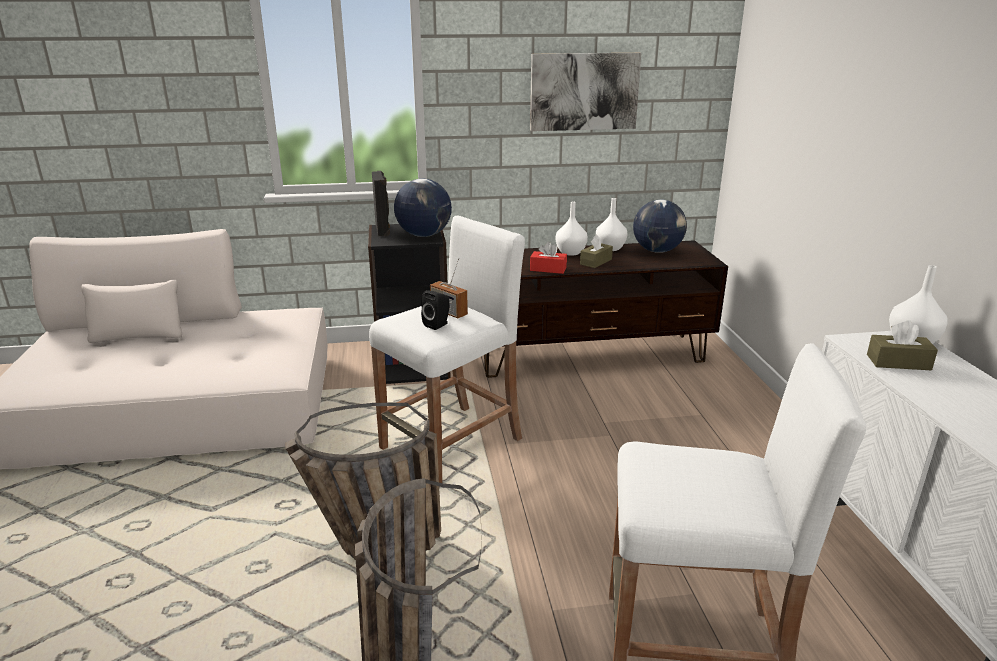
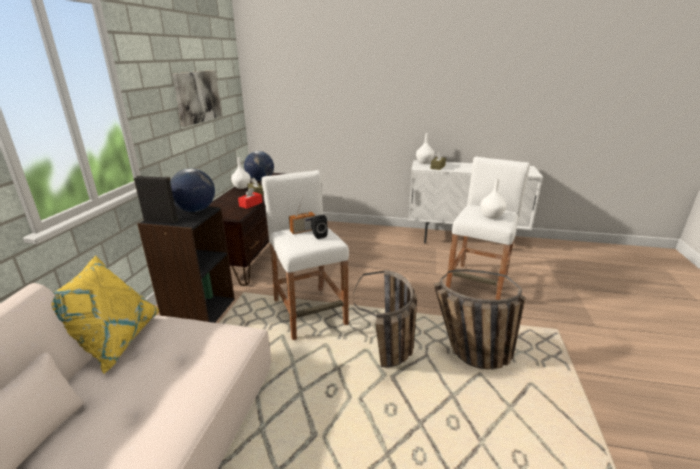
camera: 70 degrees left, 0 degrees up
(262, 317) = (112, 340): none -> yellow pillow
(571, 252) = (234, 195): white vase -> white vase (491, 216)

